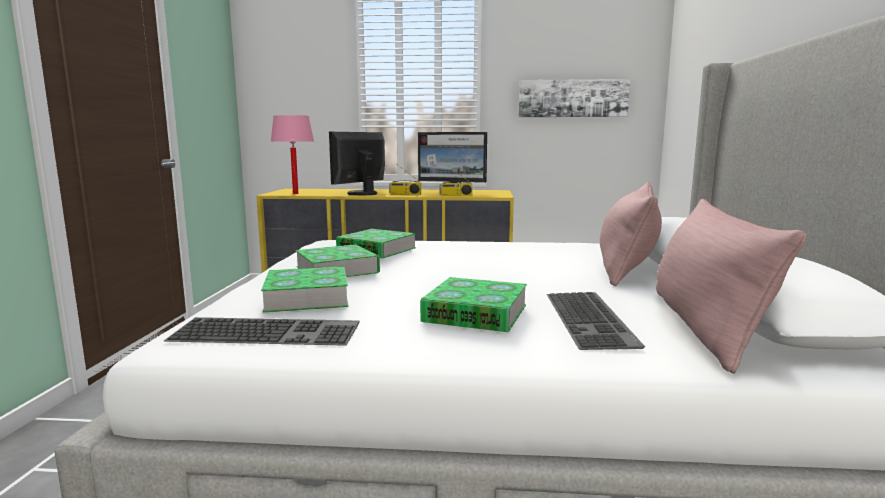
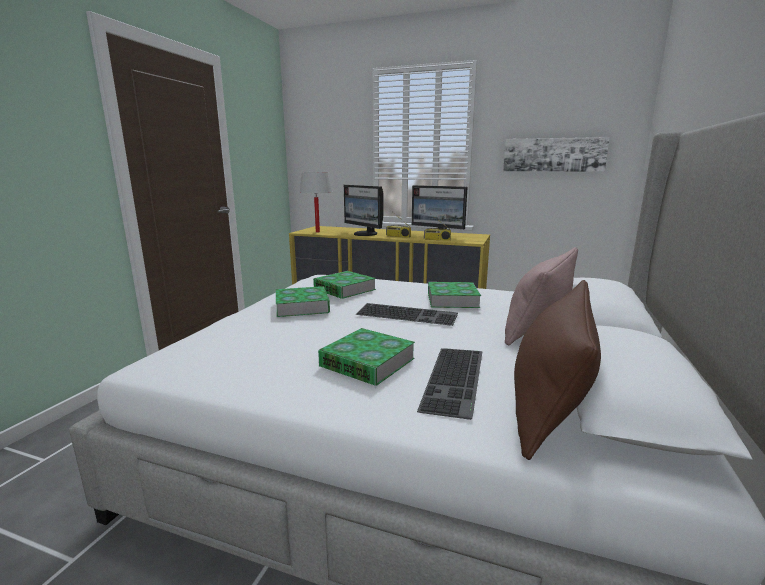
camera: 15 degrees right, 5 degrees up
(269, 331) = (211, 362): keyboard -> keyboard (408, 314)
(295, 193) = (317, 232): pink table lamp -> white table lamp
(307, 297) = (260, 332): book -> book (452, 300)
(361, 193) = (365, 234): monitor -> monitor turned 90 degrees counterclockwise
(704, 326) = (550, 401): pink pillow -> brown pillow

